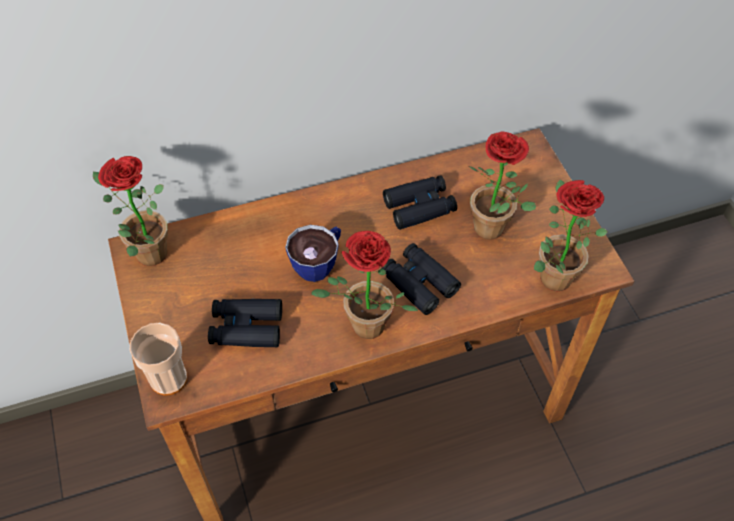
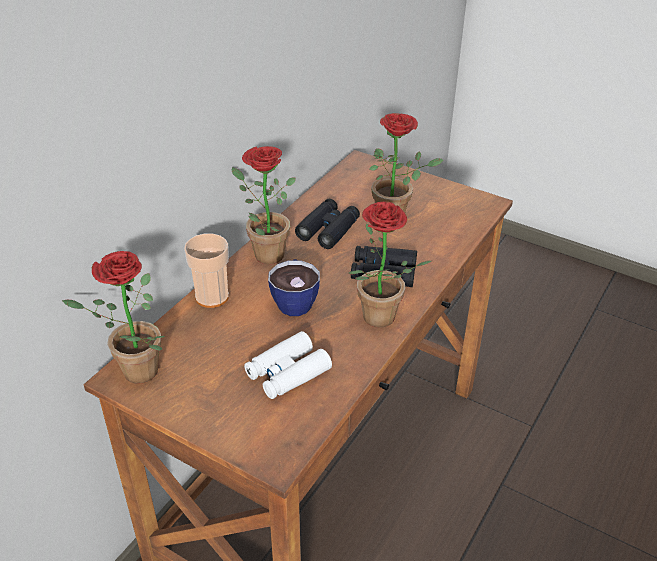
camera: 40 degrees left, 15 degrees down
(168, 378) = (263, 446): cup -> cup (212, 297)
(246, 328) = (287, 373): black binoculars -> white binoculars
(551, 272) = (460, 221): potted plant -> potted plant (263, 253)

